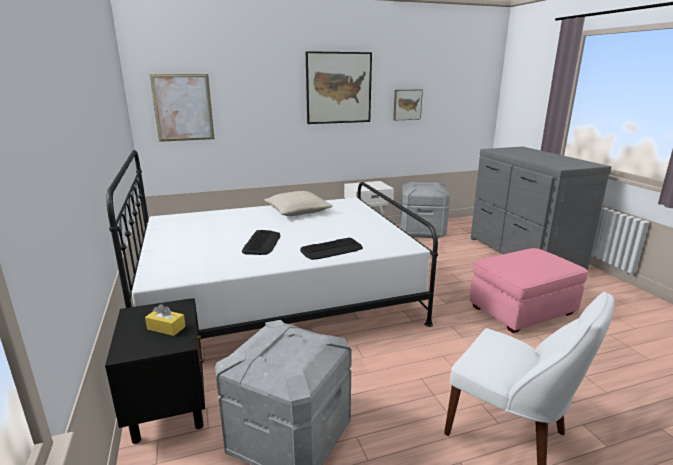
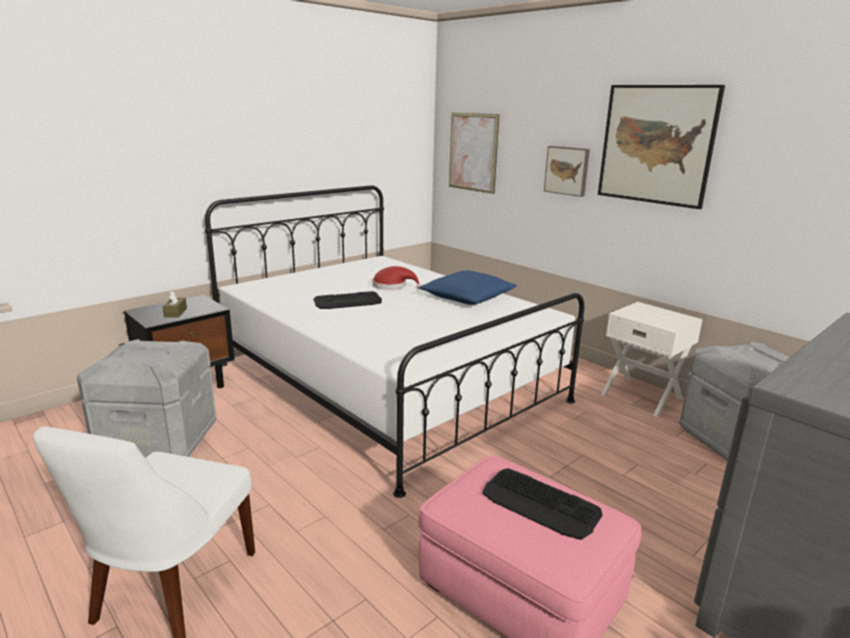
camera: 65 degrees right, 0 degrees up
(166, 328) = (175, 313): yellow tissue box -> brown tissue box
(243, 225) = (392, 286): none -> red hat
(298, 211) = (467, 297): beige pillow -> blue pillow
(332, 249) = (354, 331): keyboard -> keyboard (540, 504)
(407, 104) = (790, 190): picture -> picture (567, 170)

